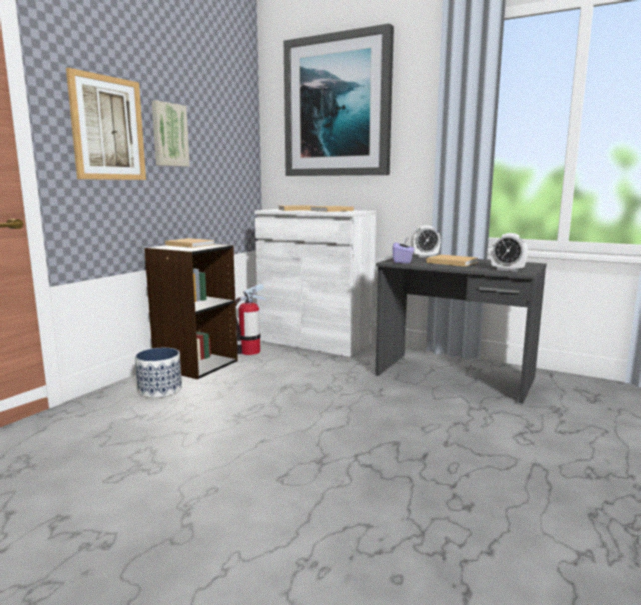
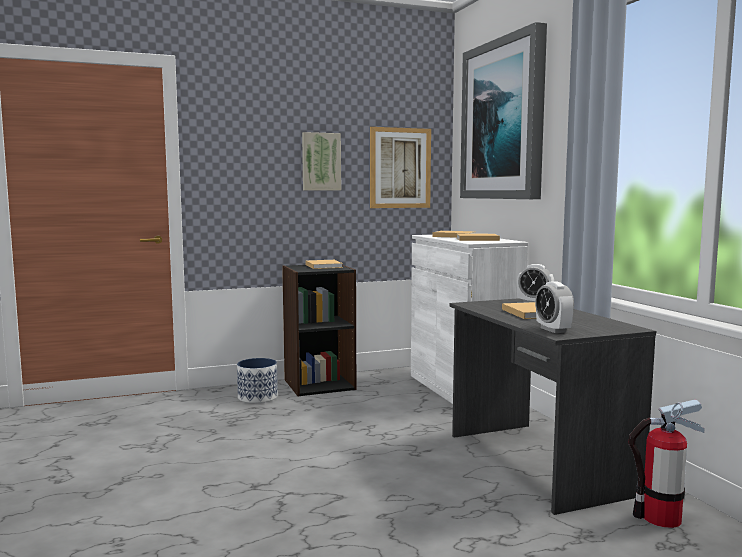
camera: 40 degrees right, 5 degrees down
(108, 128) = (252, 161): picture -> picture (400, 168)
(249, 351) = (382, 384): fire extinguisher -> fire extinguisher (661, 518)
(403, 262) = (481, 305): purple tissue box -> none

